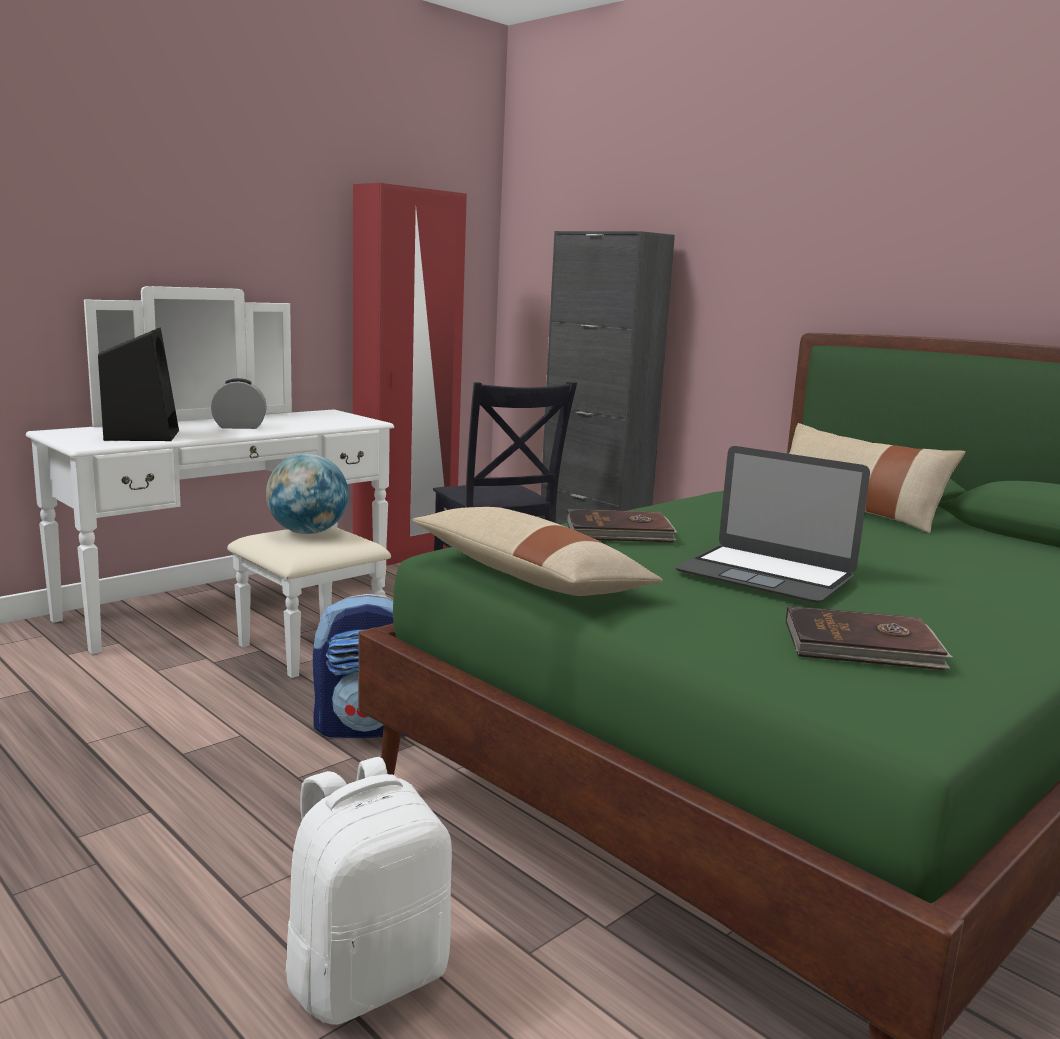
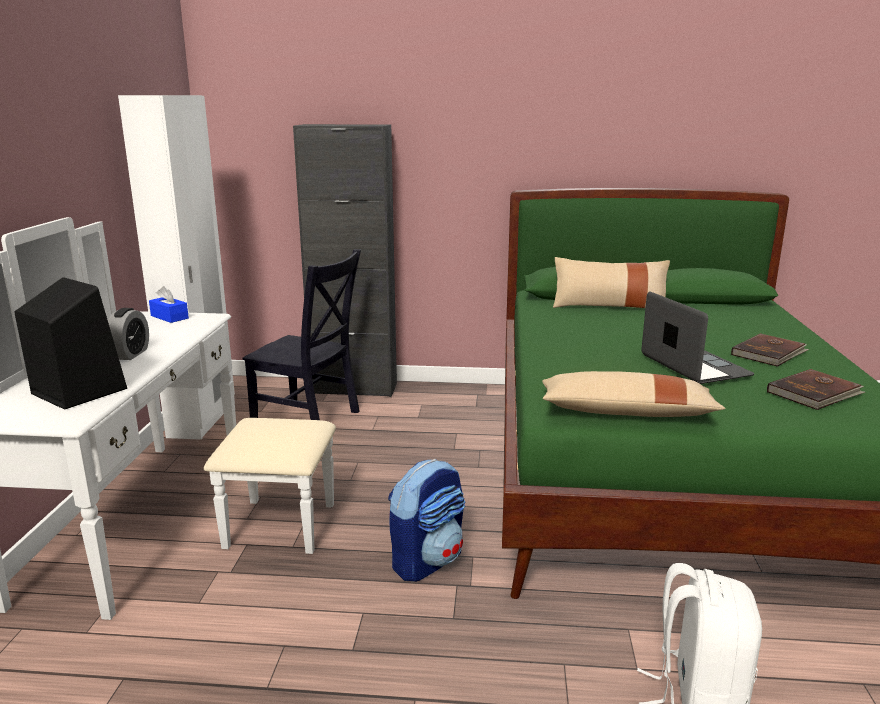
camera: 40 degrees left, 5 degrees up
(239, 427) = (130, 354): alarm clock -> alarm clock turned 150 degrees clockwise
(307, 532) = (264, 431): globe -> none
(341, 416) = (169, 317): none -> blue tissue box
(405, 555) = (203, 419): red wardrobe -> white wardrobe
(619, 532) = (580, 362): brown book -> brown book (769, 353)
(765, 574) = (694, 365): laptop -> laptop turned 105 degrees counterclockwise

